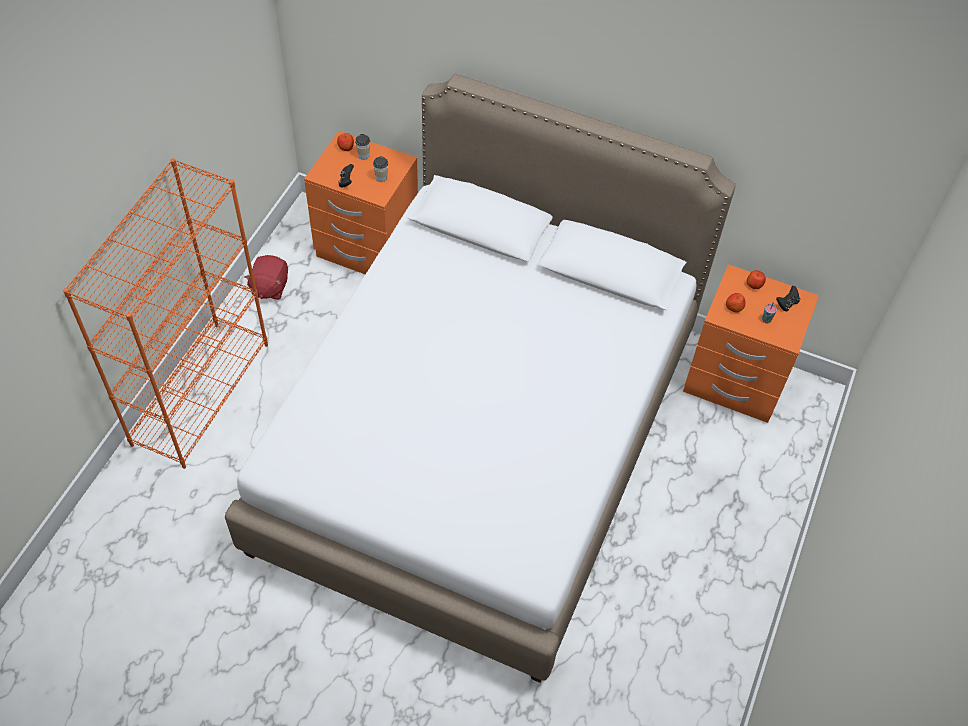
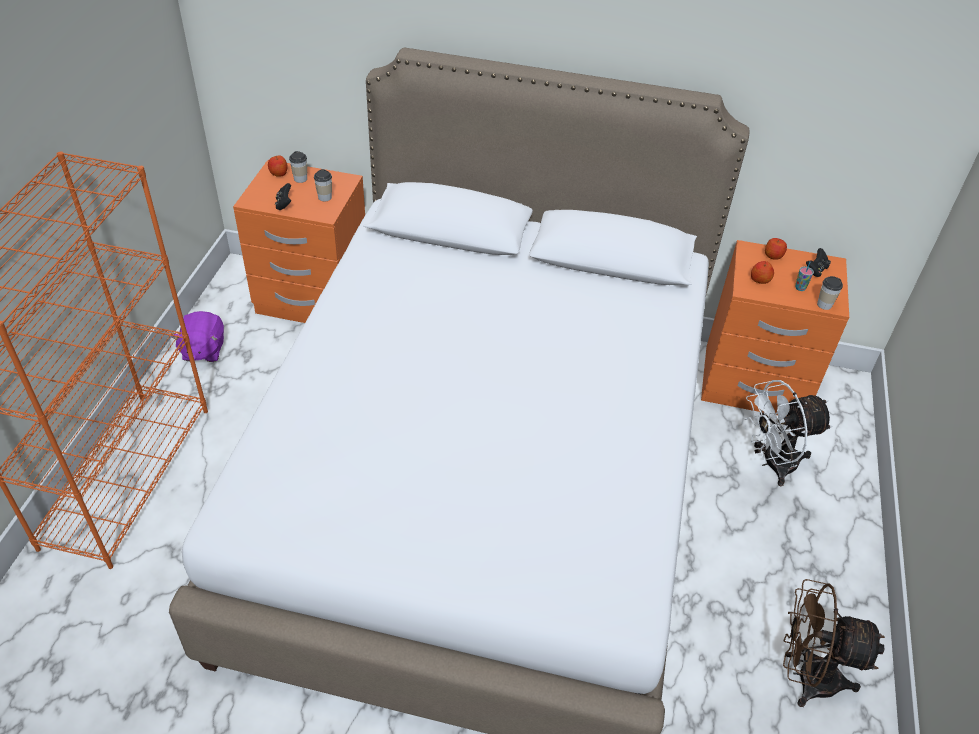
camera: 10 degrees left, 10 degrees down
(269, 287) = (203, 350): red plush toy -> purple plush toy
(694, 635) = (806, 676): none -> brown fan
(726, 458) = (771, 463): none -> white fan
(781, 339) = (824, 304): none -> cup

